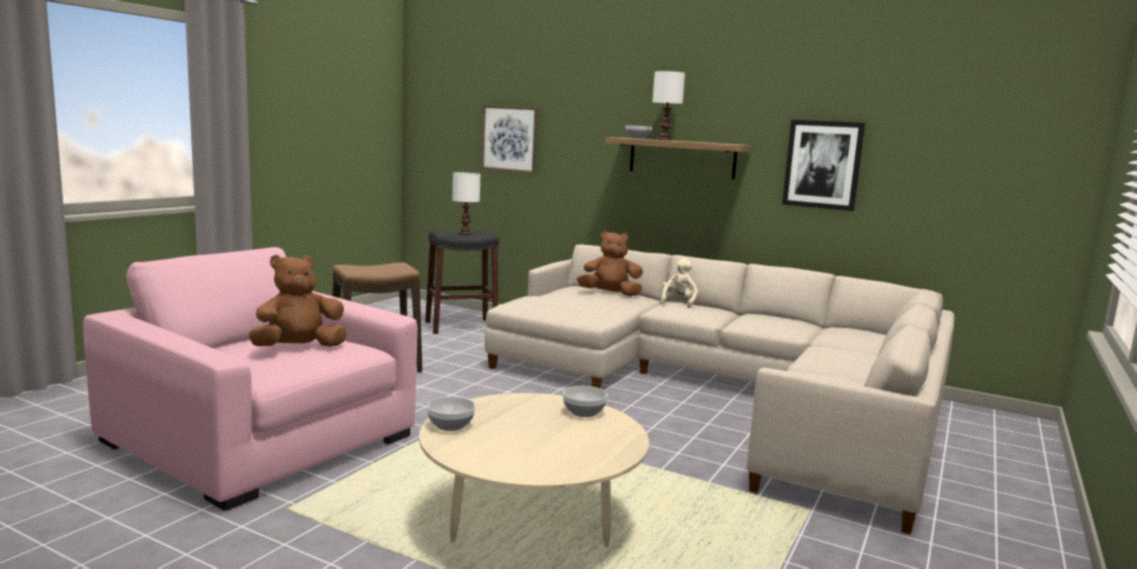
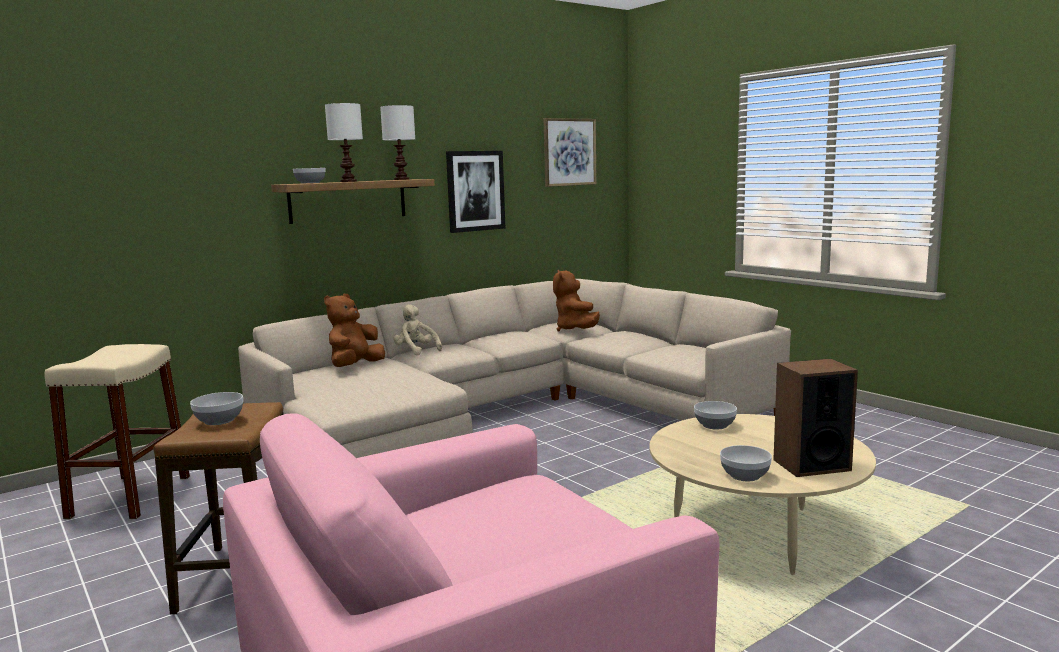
camera: 65 degrees left, 0 degrees up
(299, 348) = (505, 518): brown plush toy -> brown plush toy (575, 330)
(377, 267) = (218, 420): none -> bowl
(461, 326) = (130, 496): black stool -> beige stool
(465, 233) = (111, 355): white table lamp -> white table lamp (402, 179)
(493, 451) = (811, 465): none -> speaker
(509, 139) = (86, 203): picture -> picture (569, 152)

